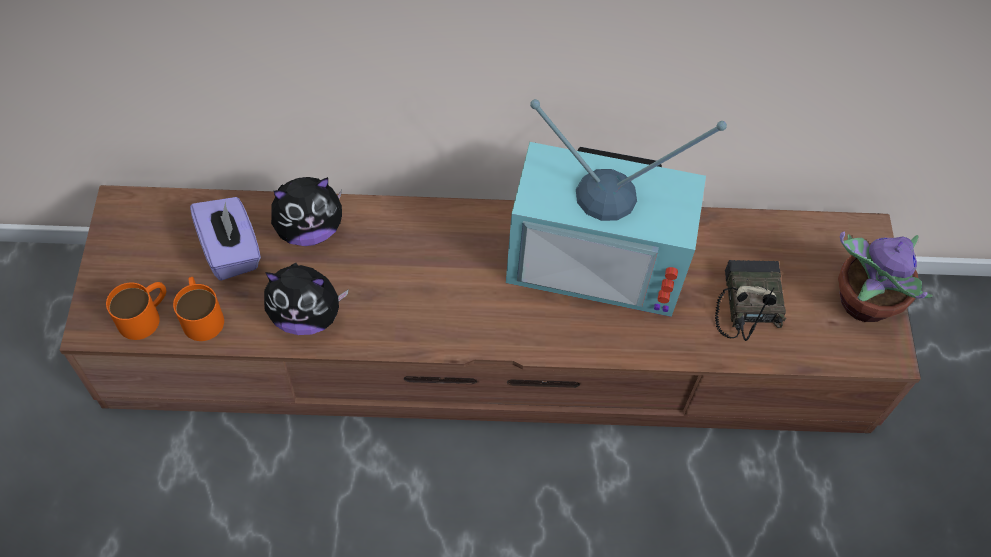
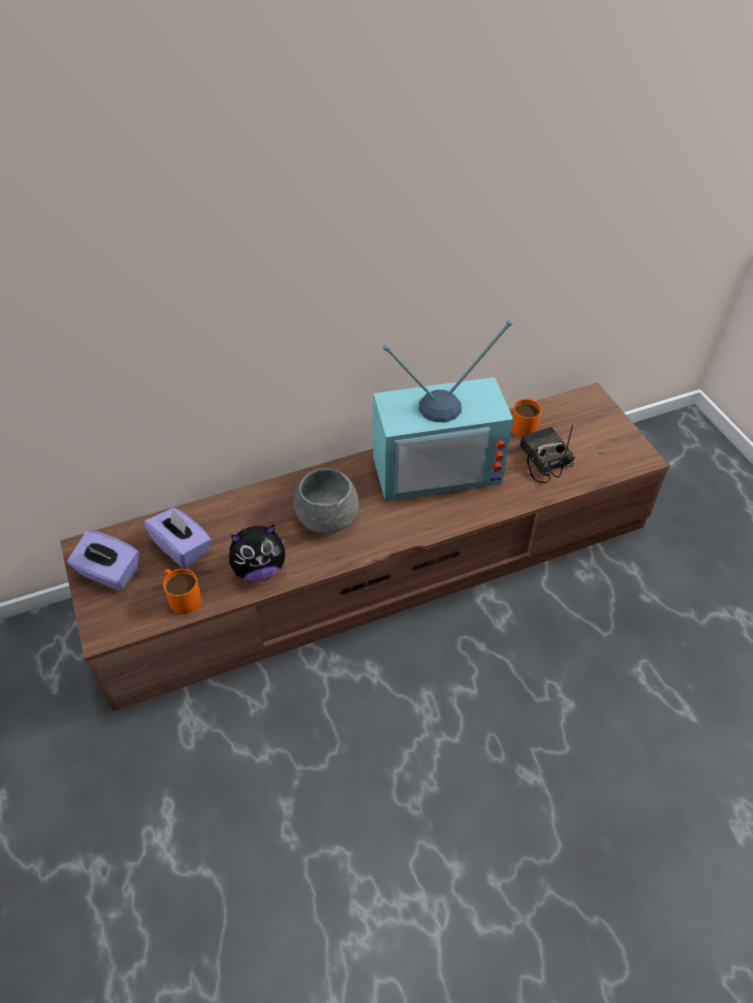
camera: 20 degrees left, 10 degrees down
(134, 251) = (109, 573): none -> purple tissue box
(145, 315) = (139, 611): orange mug -> orange mug (525, 424)
(309, 229) = (232, 515): plush toy -> none
(422, 276) = (327, 517): none -> grey bowl
(862, 303) = (612, 436): potted plant -> none

